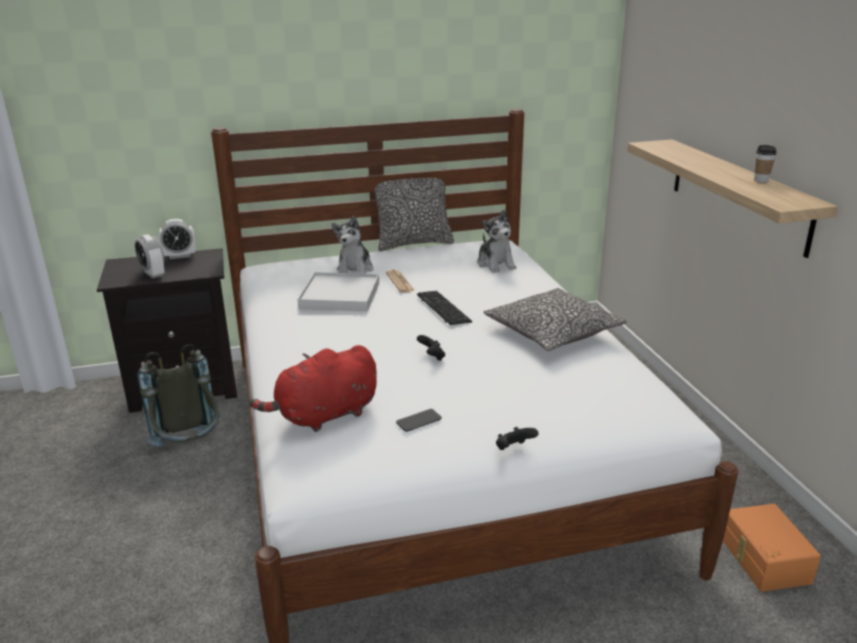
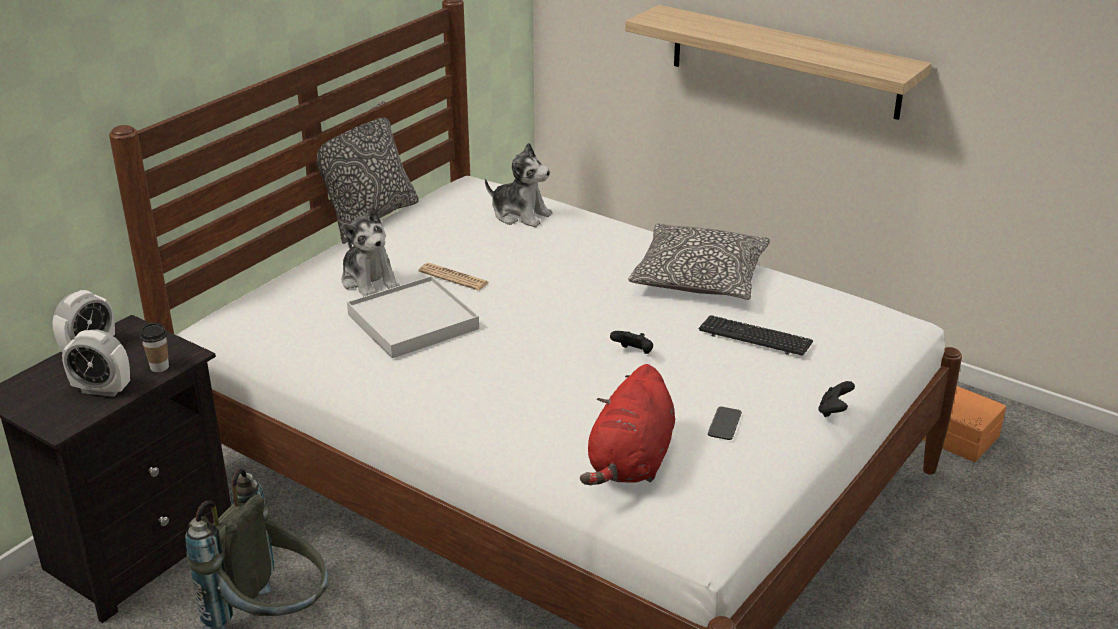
camera: 40 degrees left, 5 degrees up
(443, 309) = (557, 293): keyboard -> keyboard (755, 337)
(761, 180) = (830, 46): cup -> cup (159, 367)

